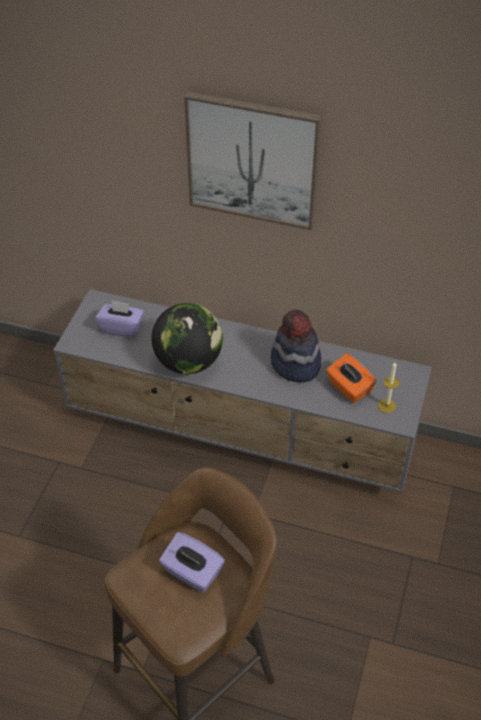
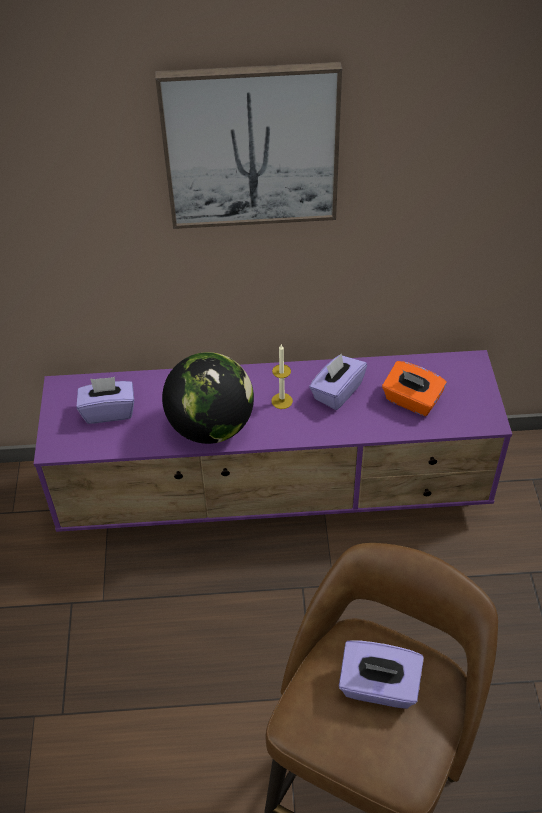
camera: 20 degrees left, 0 degrees up
(242, 432) = (275, 494): grey tv stand -> purple tv stand
(295, 364) = (337, 392): hat -> purple tissue box
(387, 405) = (463, 407): candle -> candle (282, 401)

